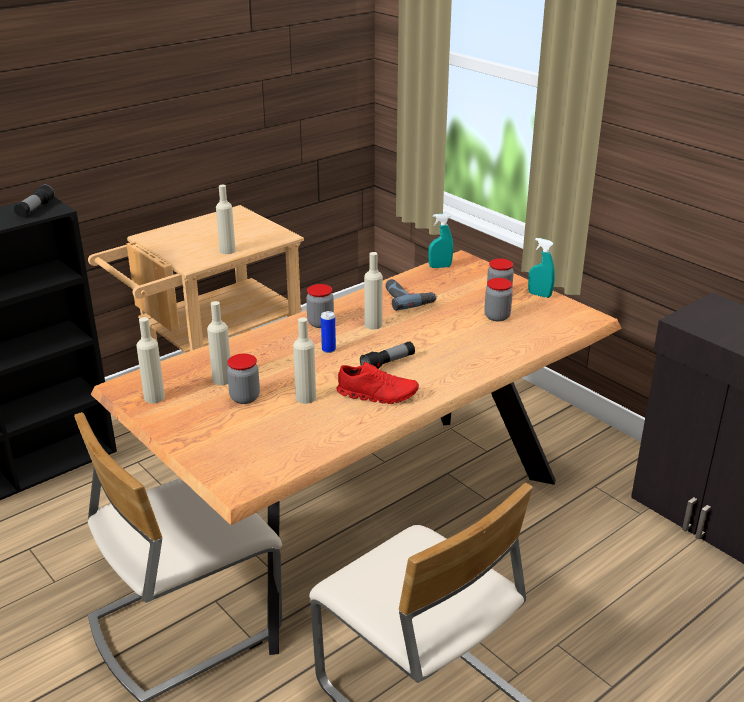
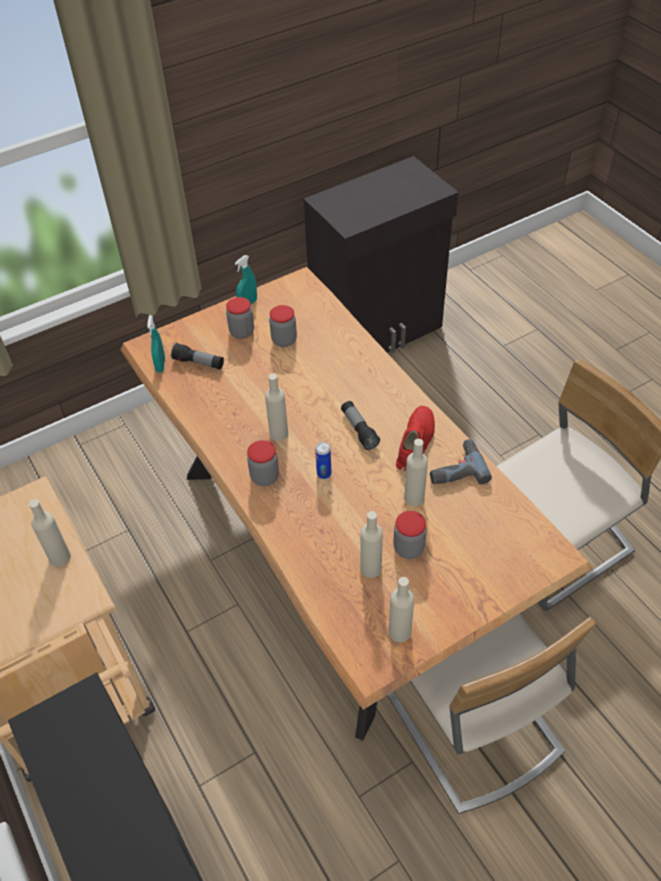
camera: 80 degrees left, 20 degrees up
(35, 209) = (70, 733): flashlight -> flashlight (198, 363)
(408, 298) = (227, 400): power drill -> power drill (455, 468)

